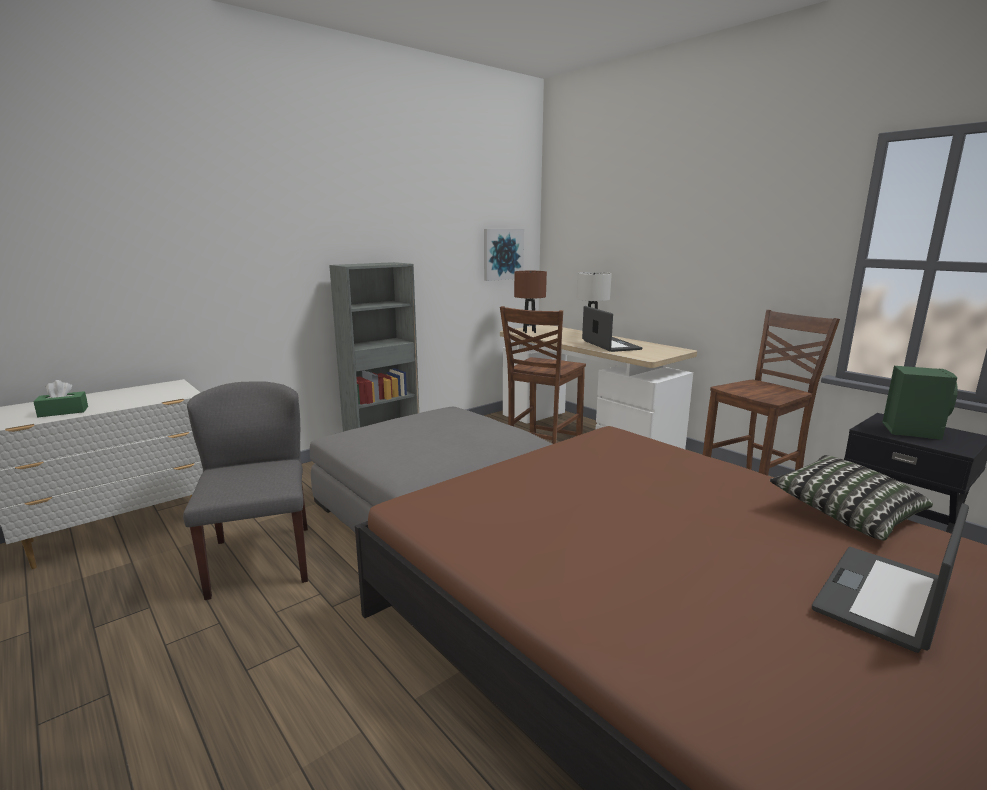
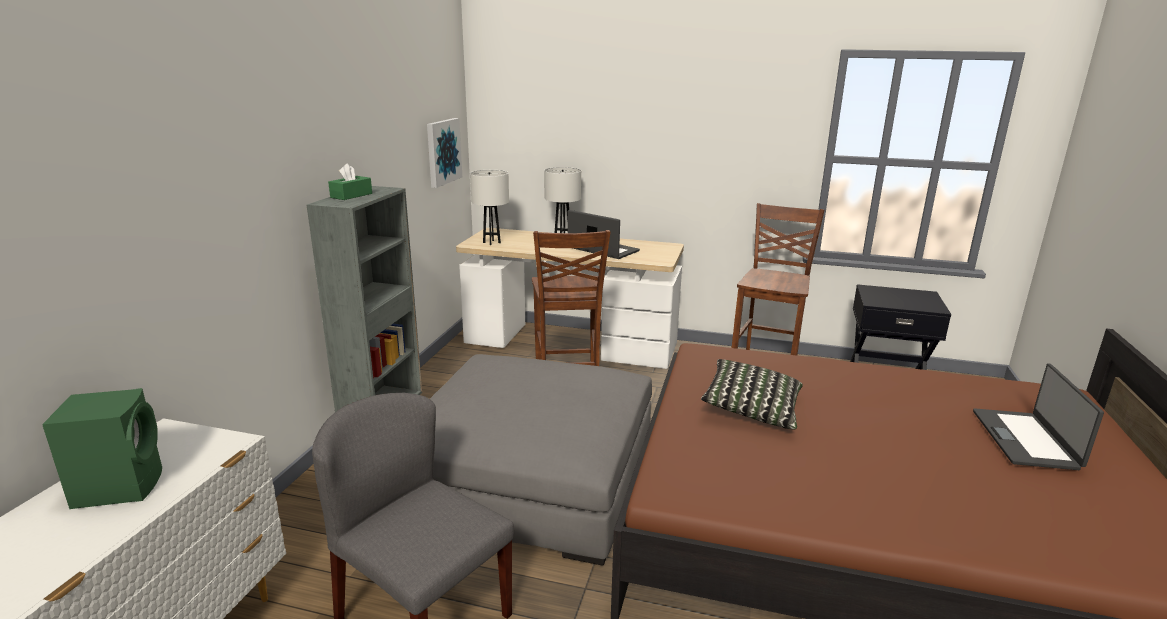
camera: 35 degrees left, 5 degrees up
(63, 412) = (84, 535): green tissue box -> green tissue box (351, 195)
(529, 332) = (491, 242): brown table lamp -> white table lamp
(846, 514) = (932, 381): pillow -> pillow (751, 409)
(911, 430) = (895, 297): green speaker -> green speaker (121, 486)

